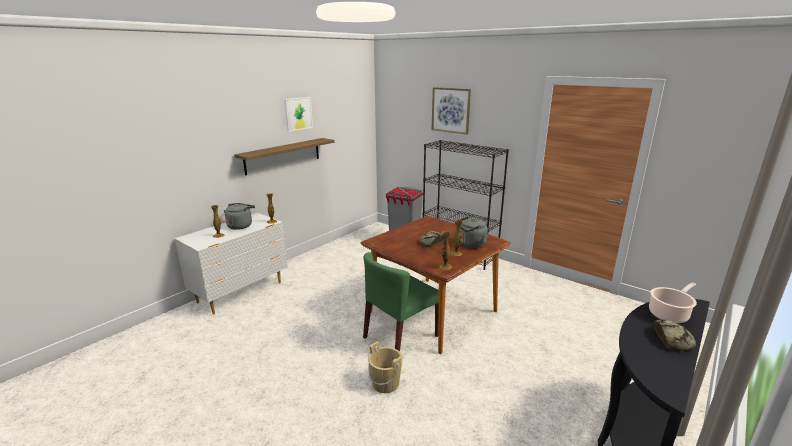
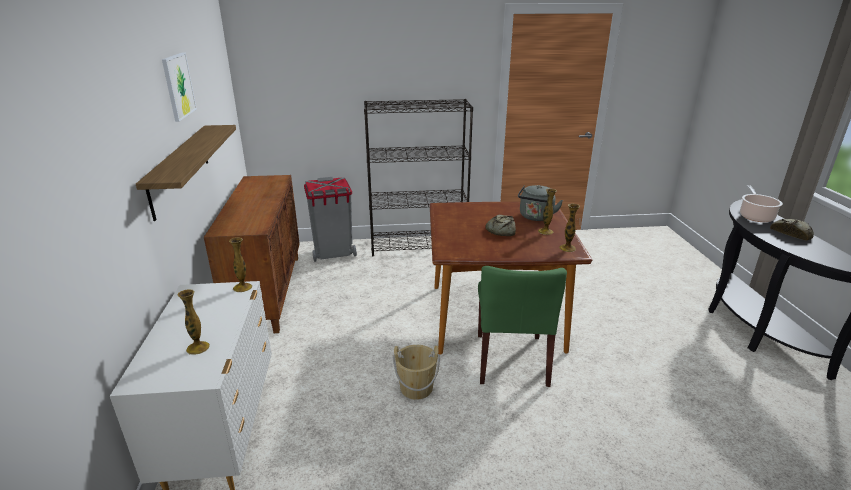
camera: 45 degrees left, 5 degrees up
(240, 225) = (201, 315): grey kettle -> none
(344, 245) = (267, 292): none -> brown cabinet
(385, 383) = (577, 413): beige bucket -> beige bucket (416, 388)
(450, 110) = (375, 57): picture -> none

